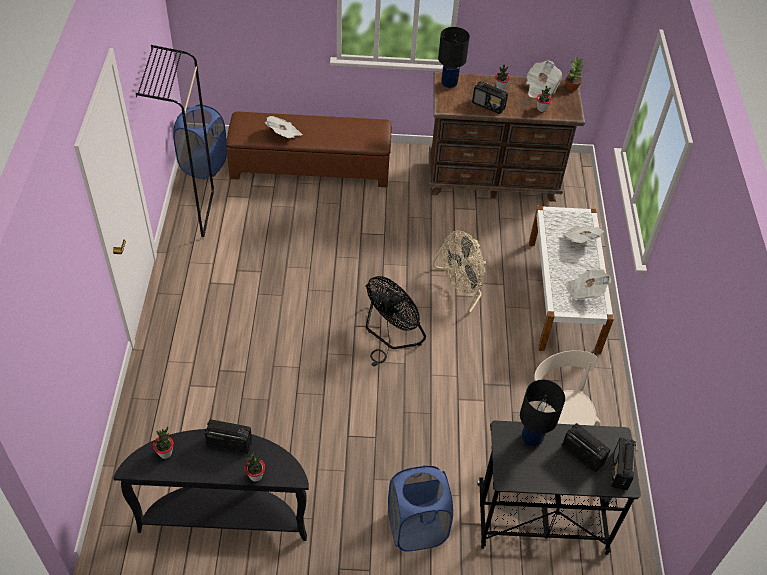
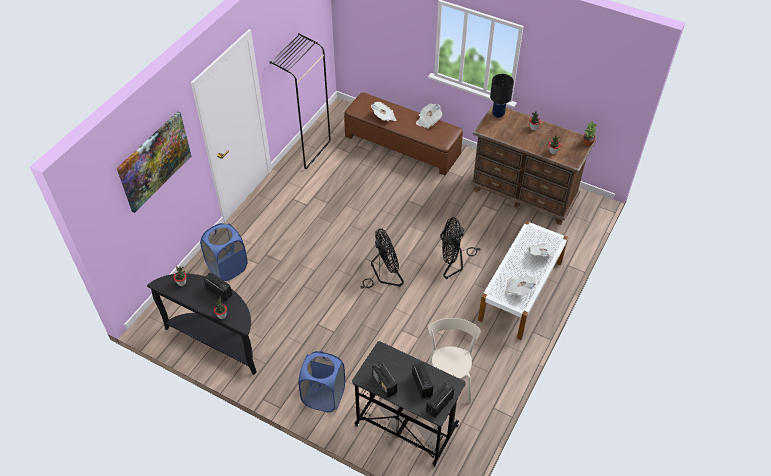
camera: 30 degrees right, 0 degrees up
(63, 284) = (154, 161): none -> picture
(203, 165) = (334, 122): blue laundry basket -> blue laundry basket (227, 267)
(462, 284) = (454, 258): beige fan -> black fan
(489, 106) = (515, 138): radio -> radio (384, 384)
(531, 439) = (396, 362): black table lamp -> none
(540, 88) = (563, 137): newspaper -> newspaper (428, 121)

